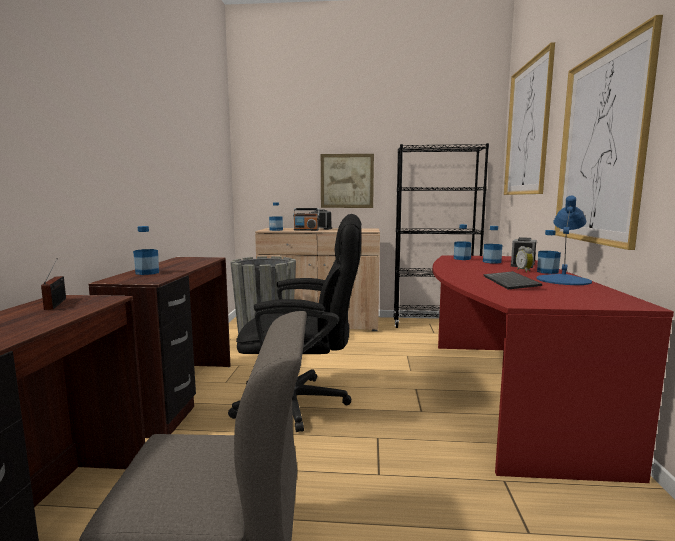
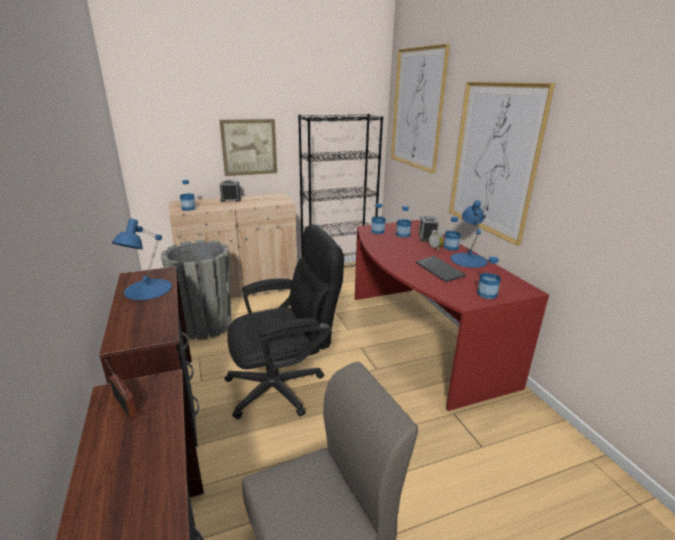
camera: 25 degrees left, 15 degrees up
(147, 272) = (136, 318): bottle -> bottle (487, 294)
(182, 263) = (147, 289): none -> blue table lamp
(306, 230) = (220, 206): radio -> none

